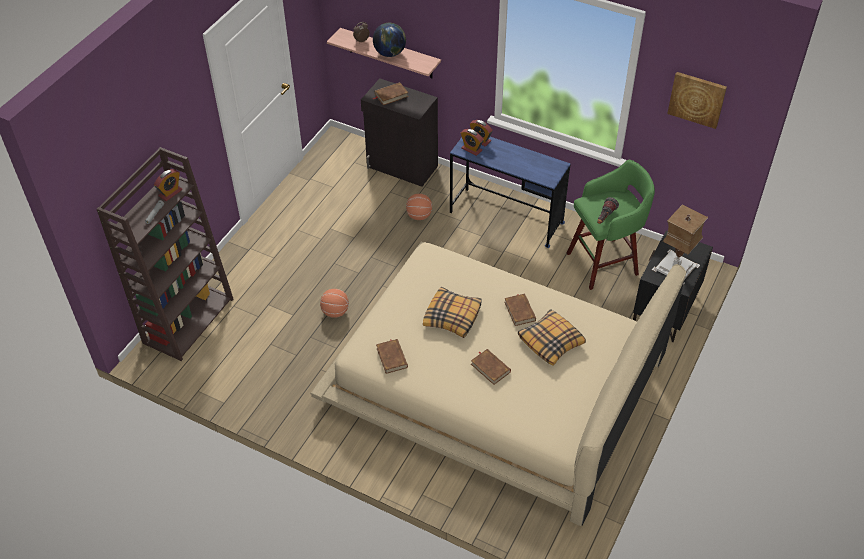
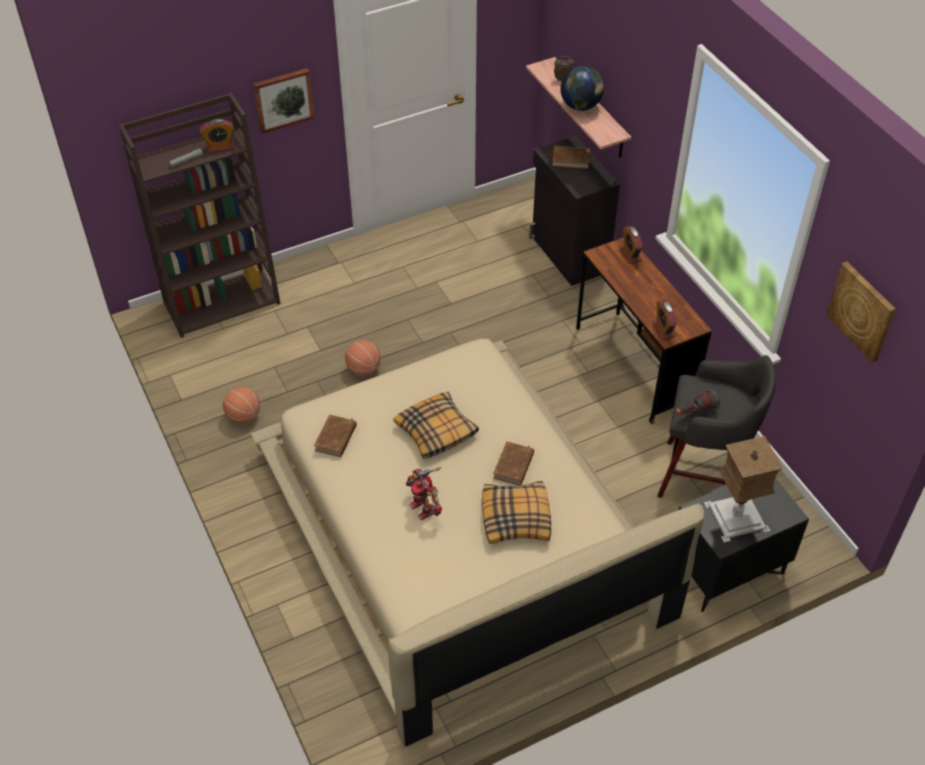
camera: 35 degrees right, 0 degrees up
(188, 137) = (283, 99): none -> picture
(419, 216) = (539, 315): basketball -> basketball (243, 416)
(471, 149) = (610, 259): alarm clock -> alarm clock (663, 330)
(490, 368) = (424, 507): brown book -> toy robot
(506, 218) = (634, 366): blue desk -> brown desk
(604, 263) = (703, 476): green stool -> grey stool

